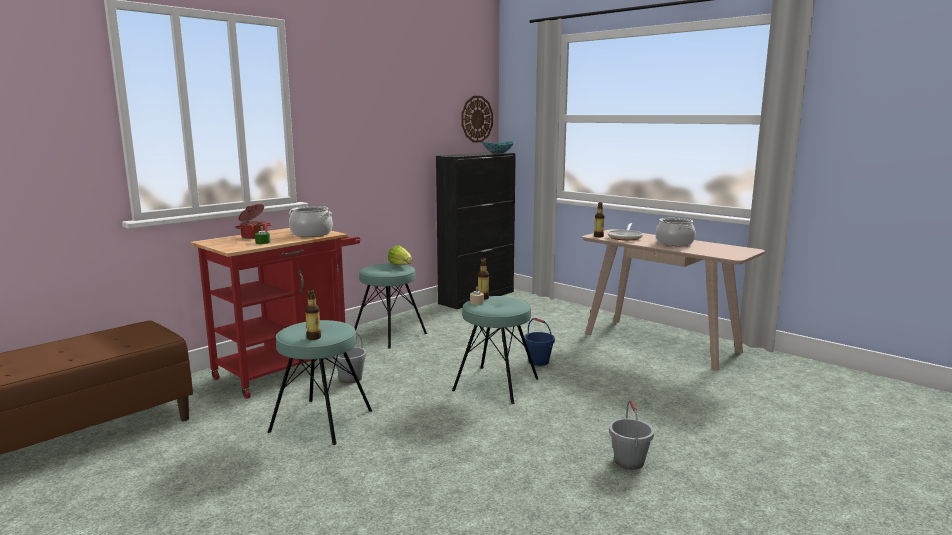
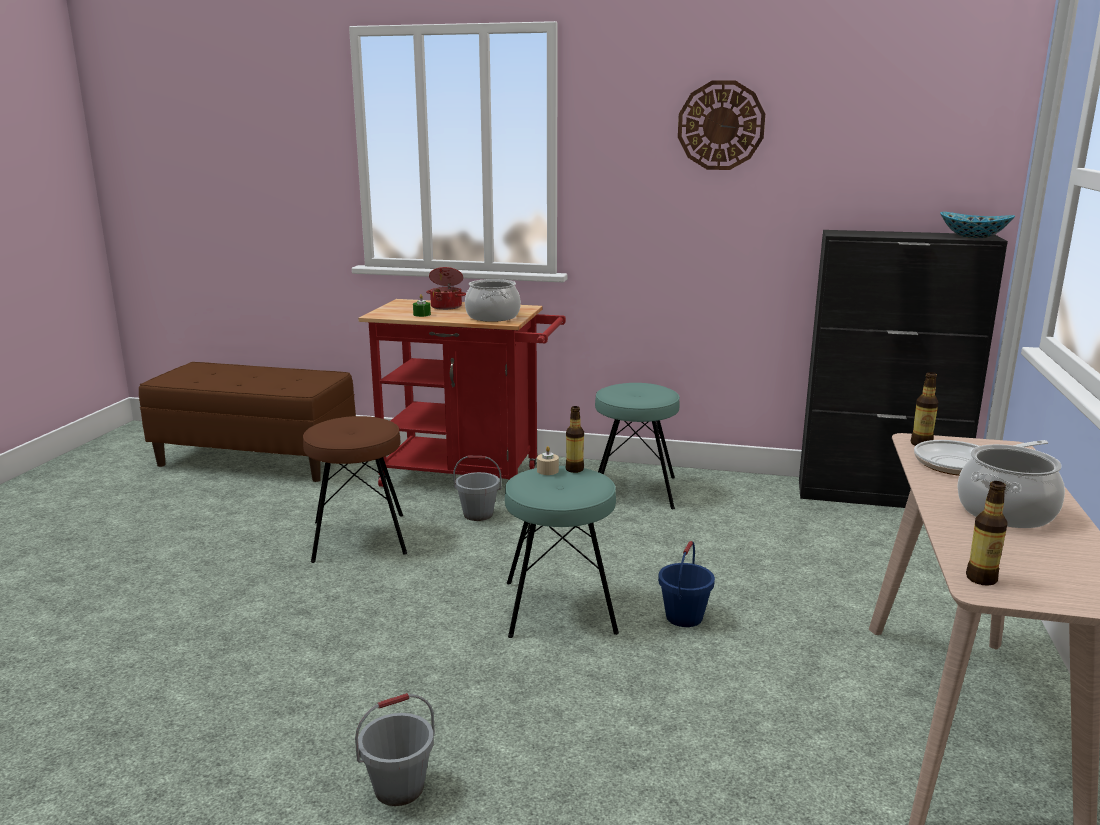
camera: 60 degrees right, 5 degrees up
(314, 337) = (324, 434): bottle -> bottle (981, 579)
(322, 421) = (359, 538): turquoise stool -> brown stool
(401, 265) = (660, 394): lettuce -> none
(476, 119) = (953, 166): wall clock -> wall clock (721, 125)

